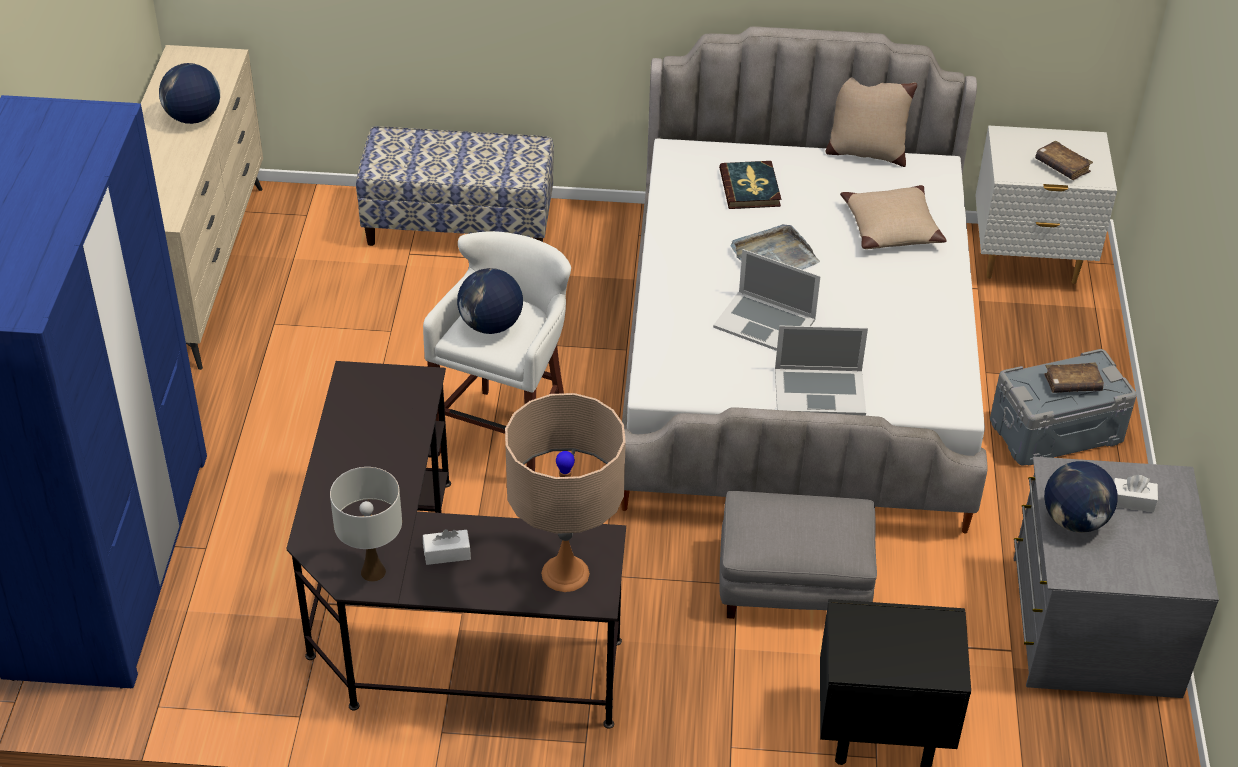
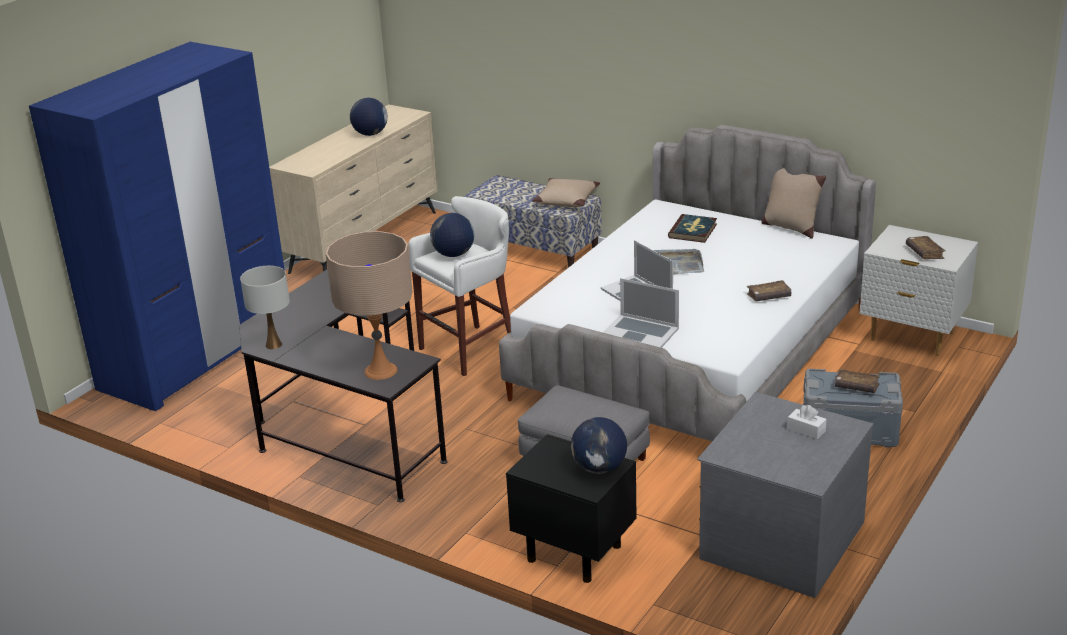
camera: 30 degrees right, 15 degrees down
(447, 553) = (322, 346): white tissue box -> none
(891, 227) = (771, 265): beige pillow -> beige pillow (566, 200)
(927, 285) = (769, 296): none -> brown book
(1074, 520) = (752, 429): globe -> globe (599, 468)

